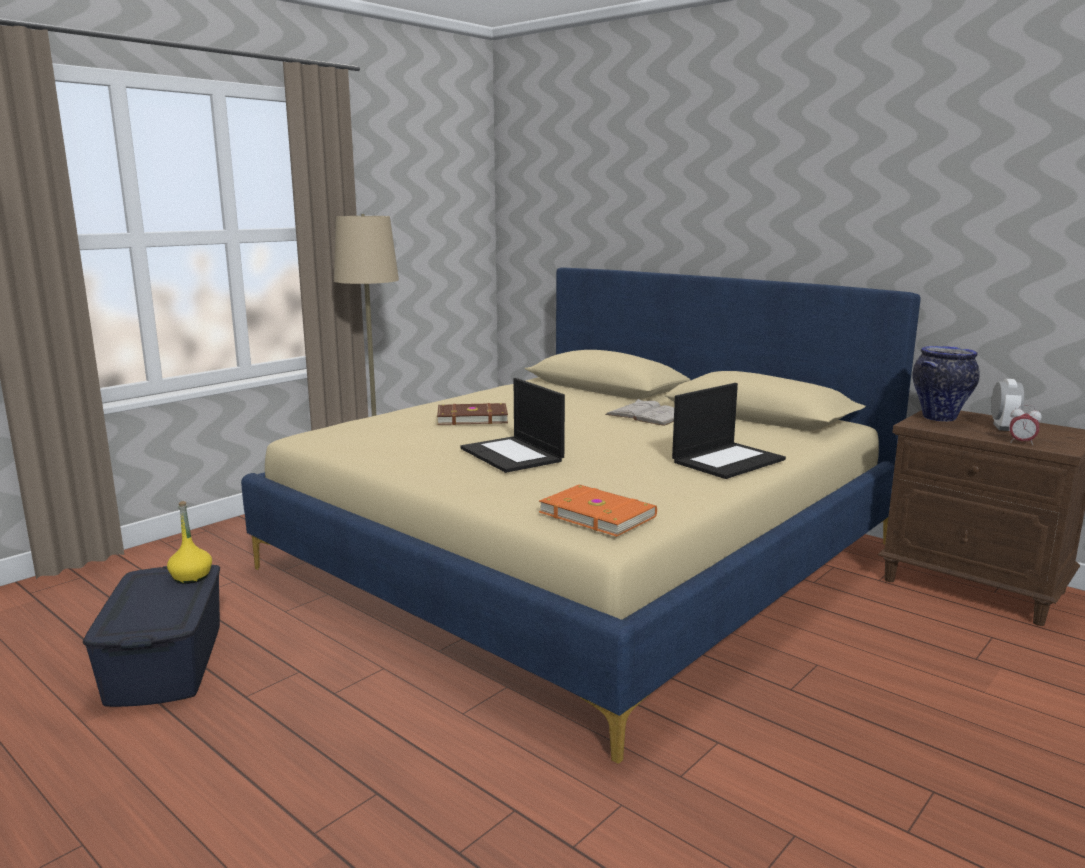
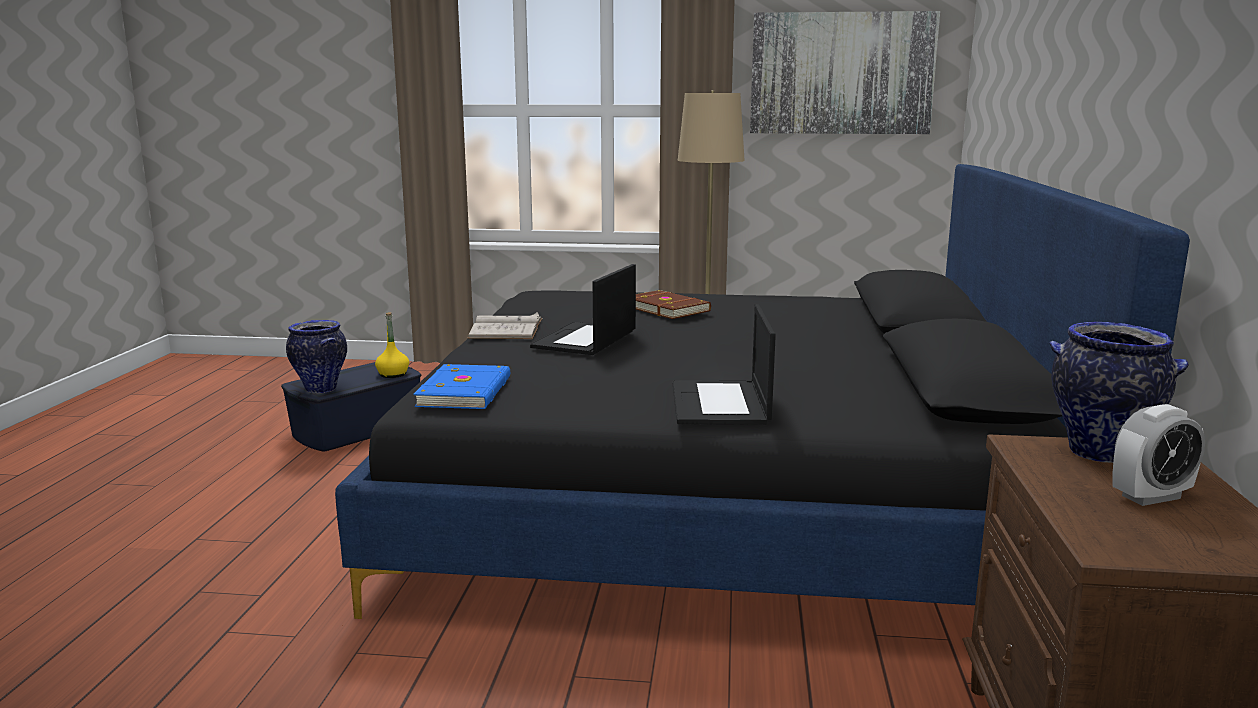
camera: 55 degrees right, 0 degrees up
(159, 622) = (320, 389): none -> vase
(420, 197) = (841, 73): none -> picture
(582, 556) = (723, 495): beige bed -> black bed
(597, 514) = (466, 392): orange book -> blue book
(647, 415) = (832, 351): white book -> white book (506, 328)
(728, 460) = (721, 404): laptop -> laptop turned 75 degrees clockwise
(1021, 443) = (1070, 516): alarm clock -> none

